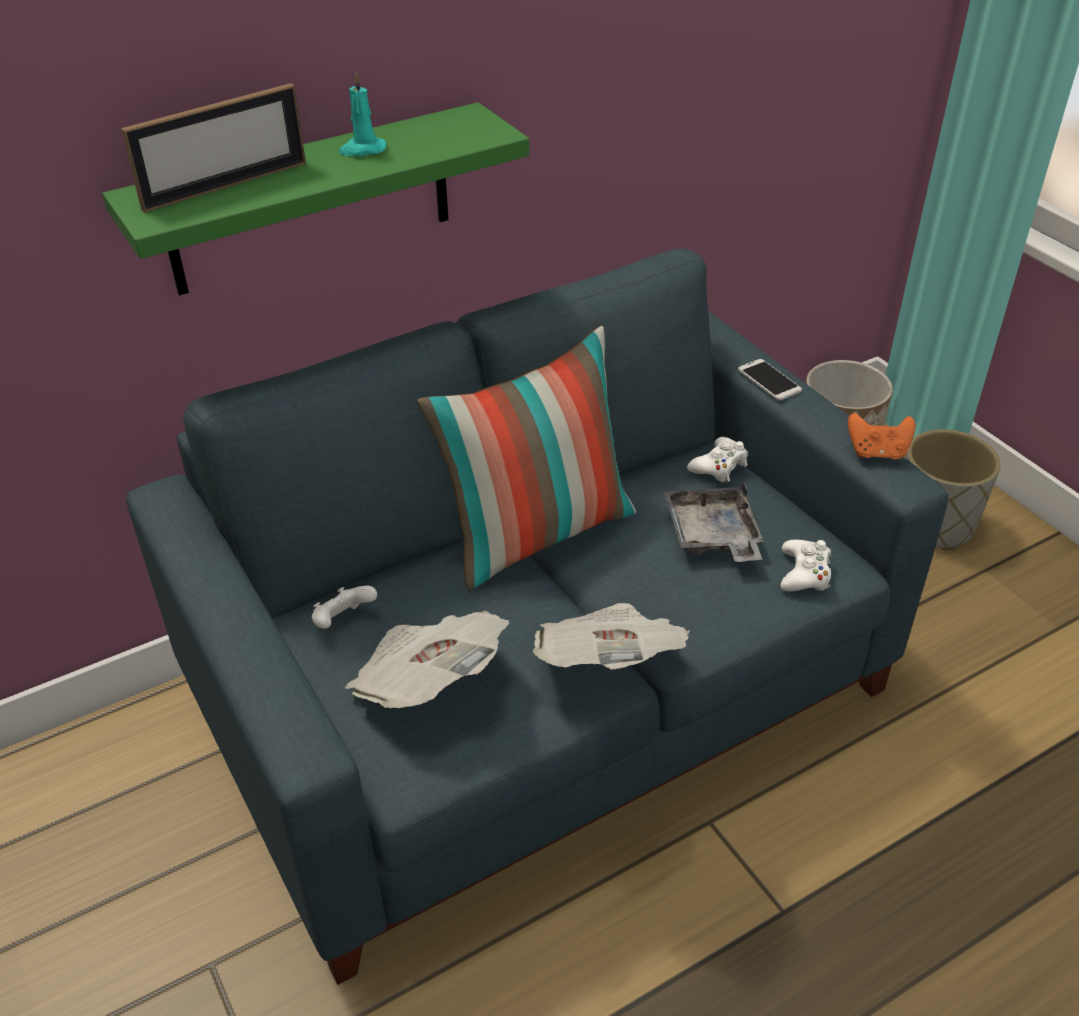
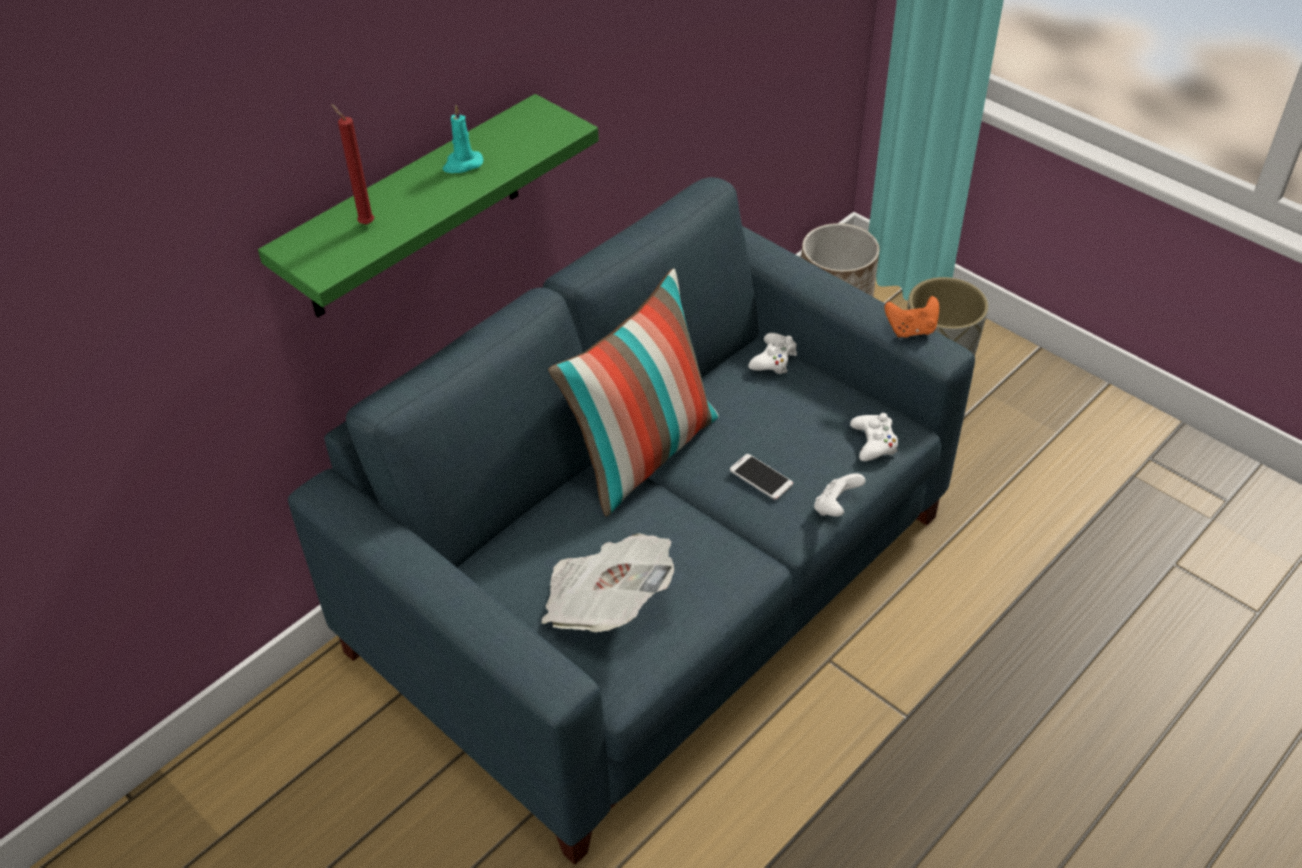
camera: 15 degrees left, 5 degrees up
(226, 185) = (365, 223): picture frame -> red candle
(343, 621) = (510, 567): white game controller -> white game controller (836, 507)
(608, 664) = (745, 554): newspaper -> none
(712, 536) = (790, 425): grey tray -> none
(769, 380) = (804, 279): phone -> phone (761, 477)

